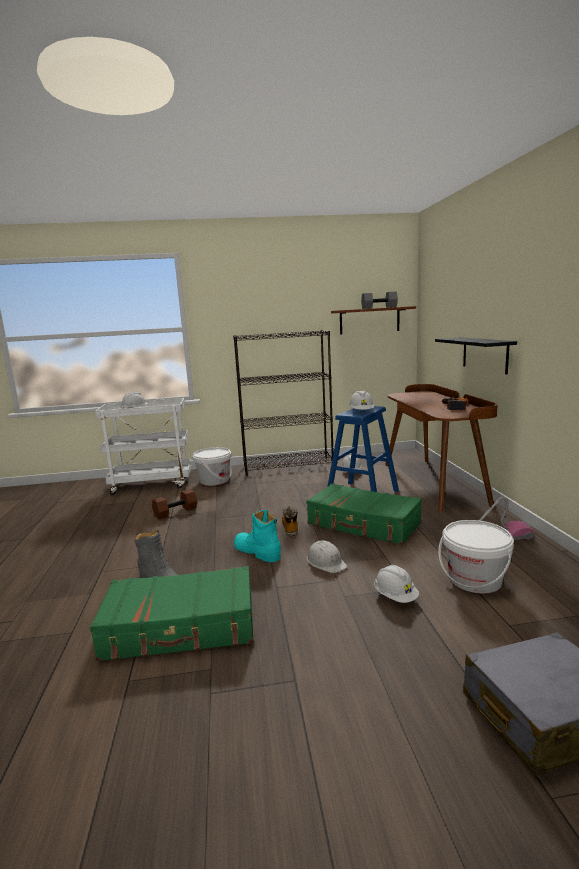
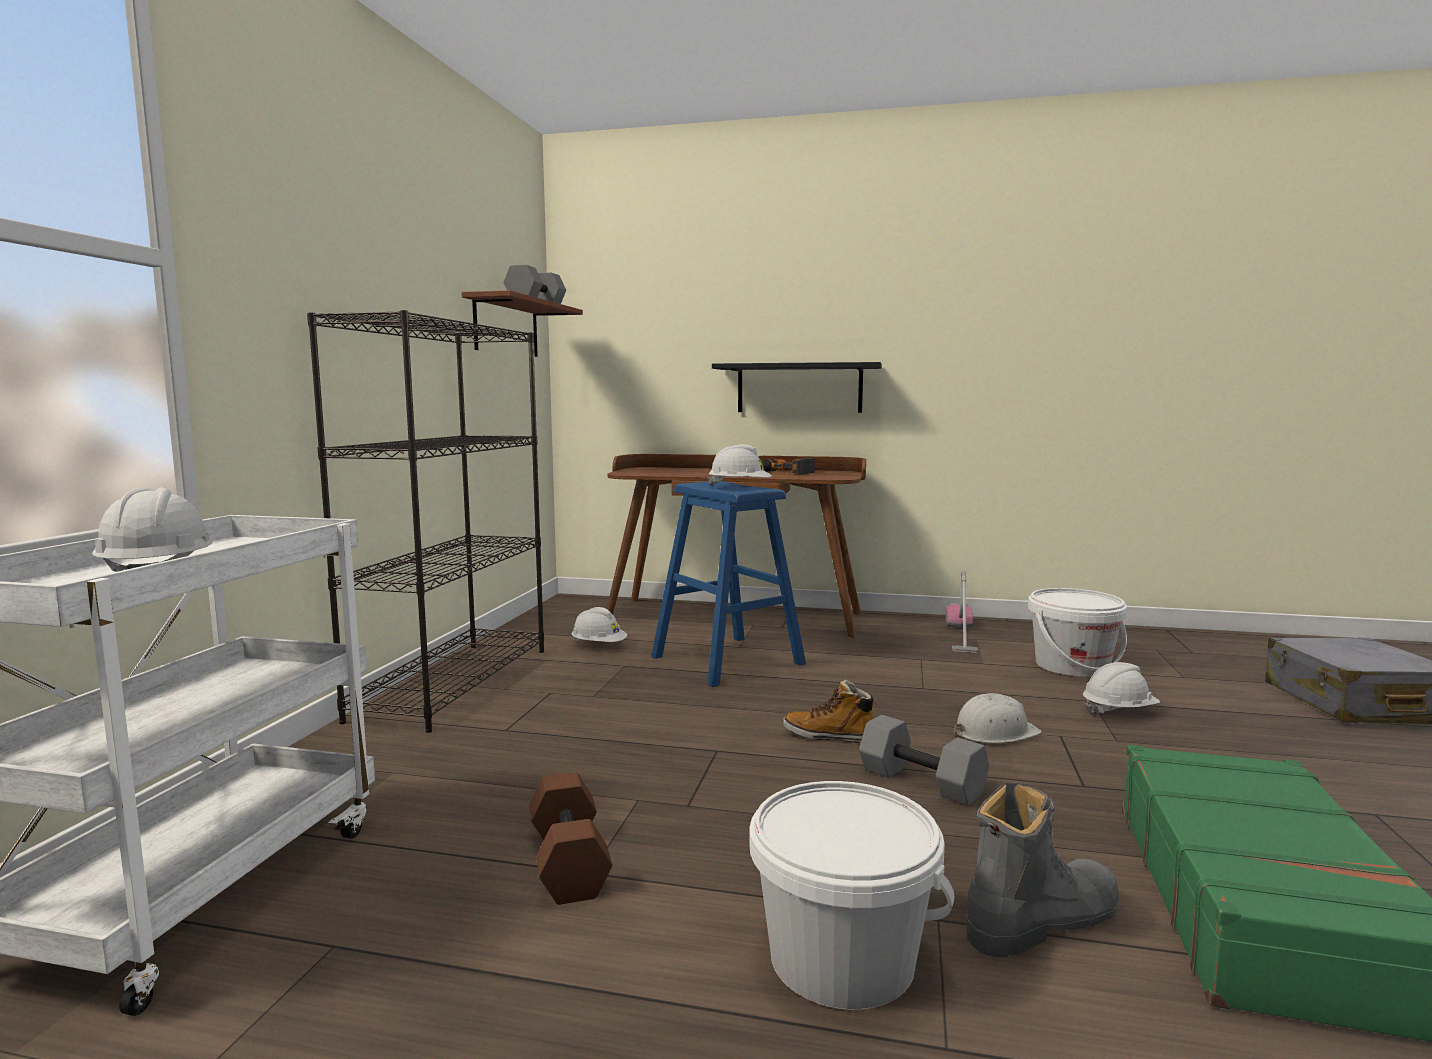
camera: 70 degrees left, 5 degrees down
(214, 480) = (389, 775): white bucket -> white bucket (842, 958)
(257, 552) = (923, 782): turquoise boot -> grey dumbbell
(363, 524) = (857, 682): green suitcase -> none

